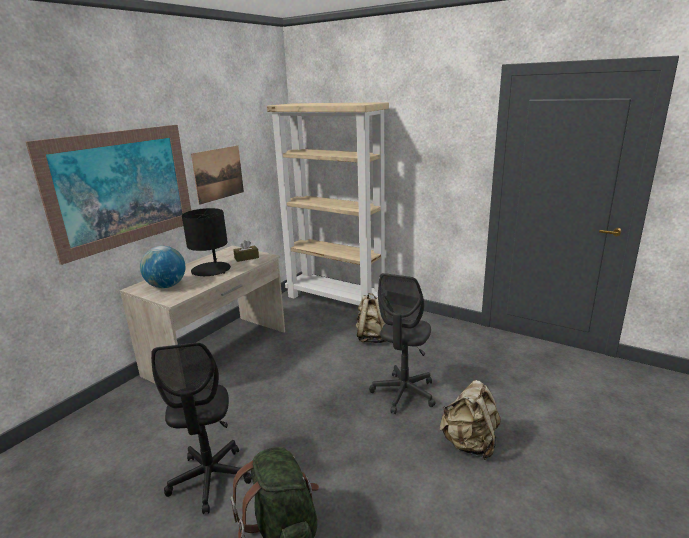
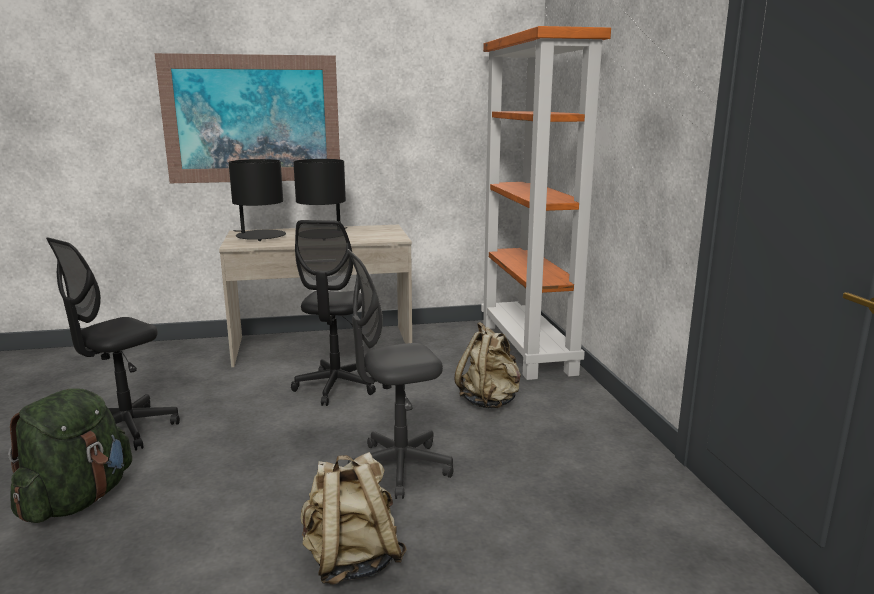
camera: 45 degrees right, 5 degrees down
(166, 286) = (260, 236): globe -> black table lamp
(218, 174) = (392, 126): picture -> none
(246, 258) = (377, 235): brown tissue box -> none
(284, 373) = (335, 387): none -> black office chair
(336, 300) = (528, 348): beige bookcase -> orange bookcase

